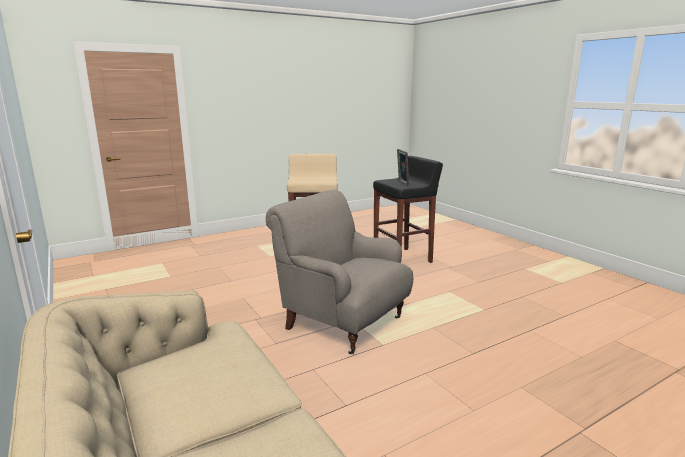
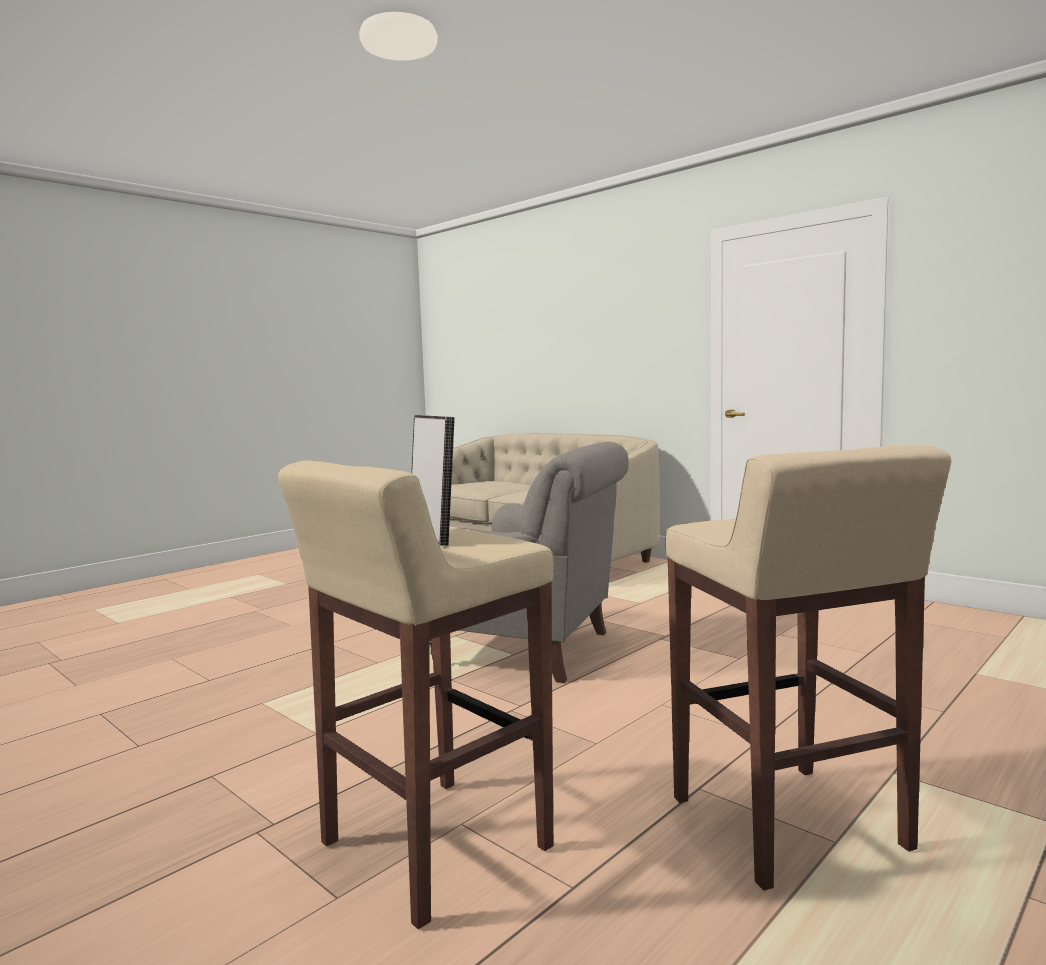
camera: 165 degrees right, 10 degrees down
(403, 258) = (432, 847): black stool -> beige stool

